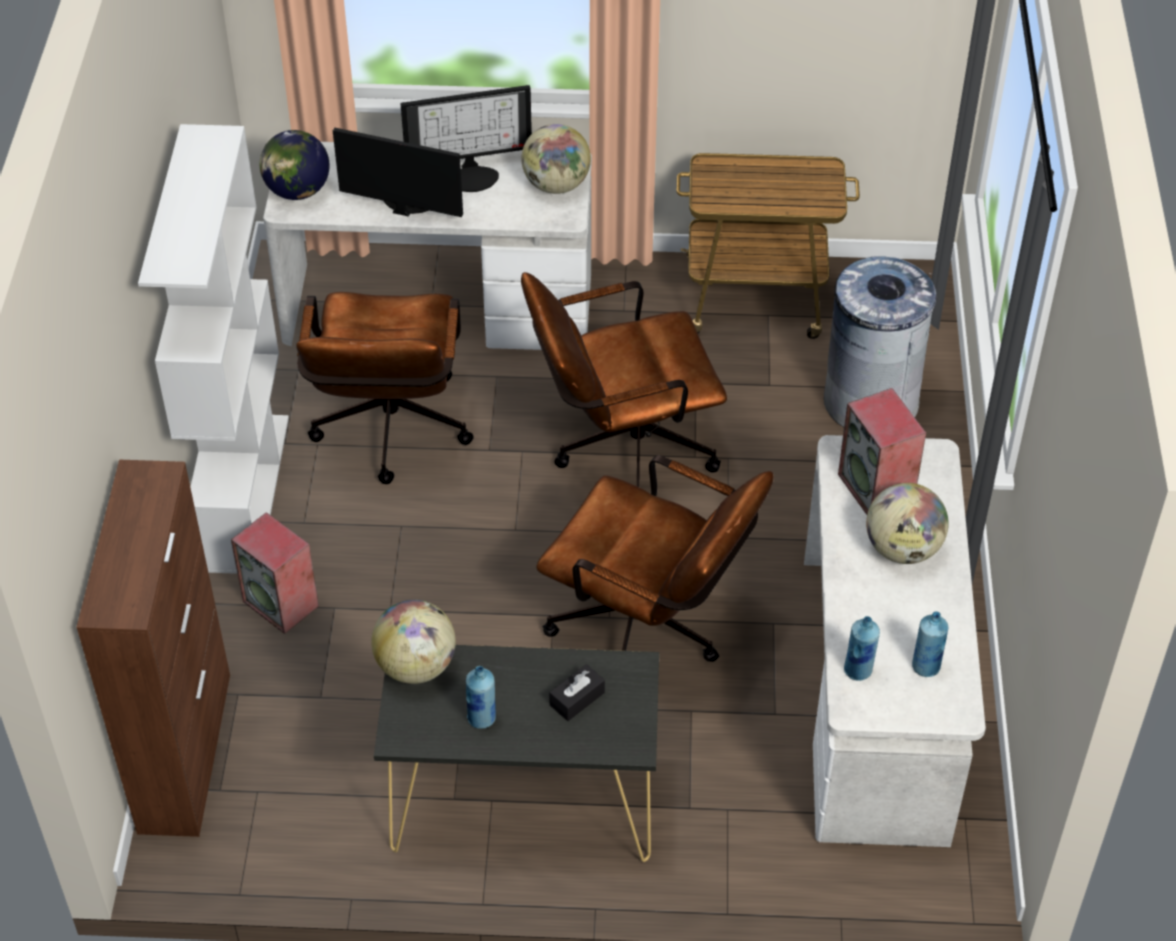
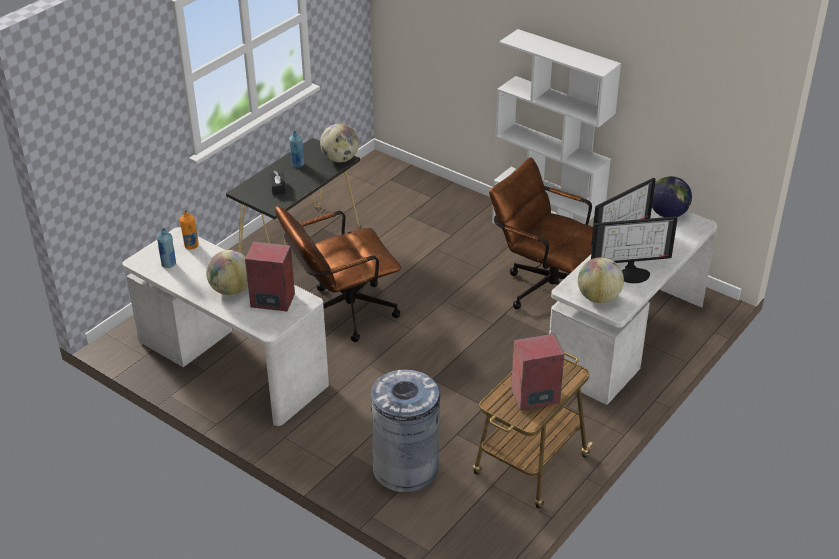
camera: 125 degrees right, 10 degrees down
(185, 751) = (417, 178): brown cabinet -> none
(282, 603) = (468, 222): speaker -> speaker (534, 396)
(473, 175) = (633, 273): monitor -> monitor turned 120 degrees counterclockwise
(621, 451) = (461, 356): brown office chair -> none
(858, 670) = (191, 246): blue bottle -> orange bottle

